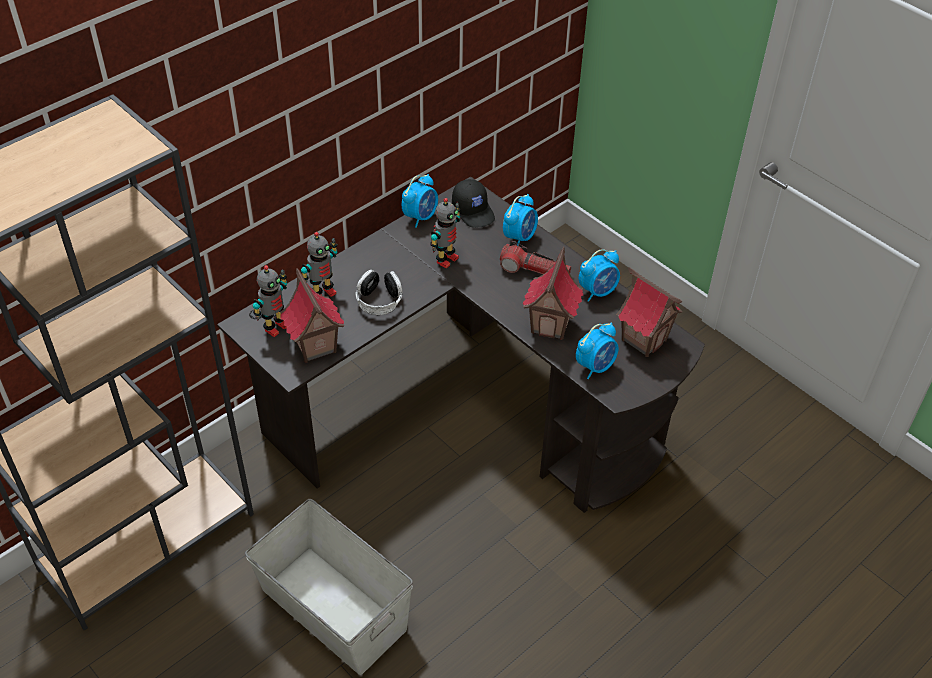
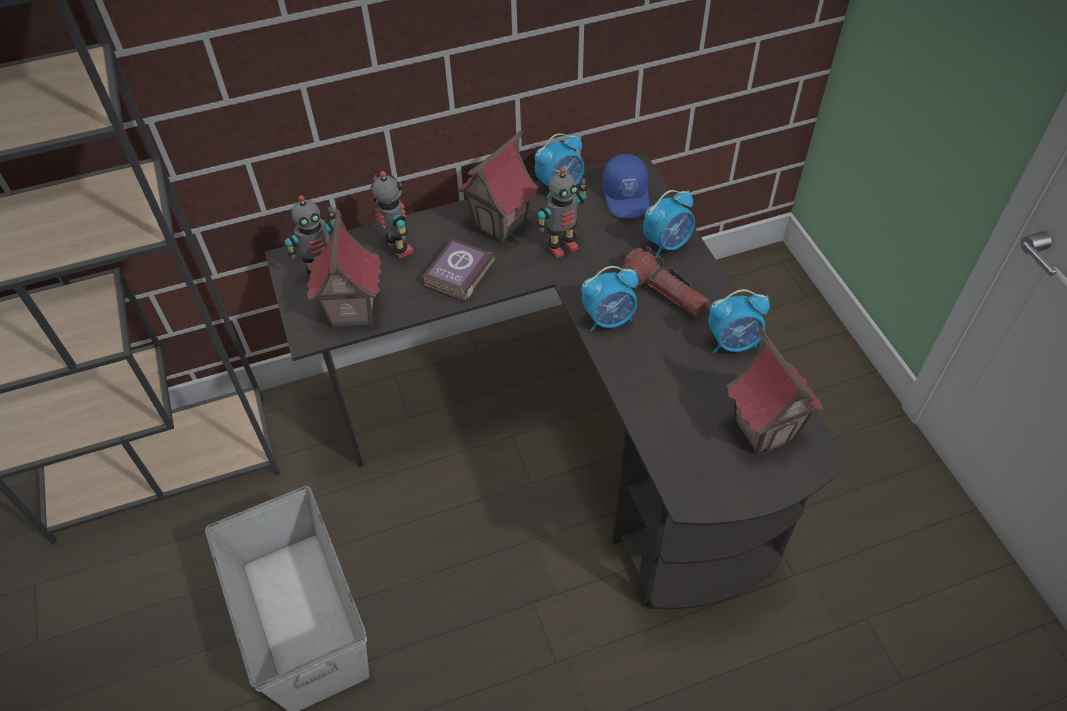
camera: 25 degrees right, 5 degrees up
(323, 293) = (398, 249): toy robot -> toy robot turned 105 degrees counterclockwise
(379, 300) = (457, 275): headphones -> book
(474, 211) = (627, 196): black cap -> blue cap
(551, 325) = (649, 370): toy house -> toy house (501, 223)
(595, 366) = (680, 445): alarm clock -> alarm clock (609, 319)

